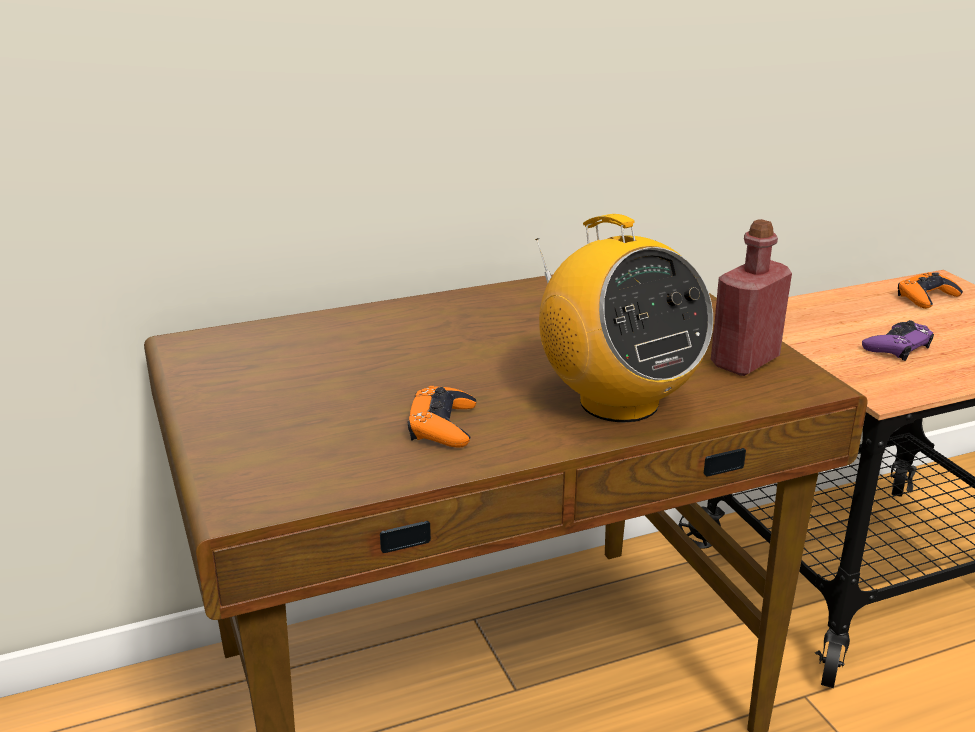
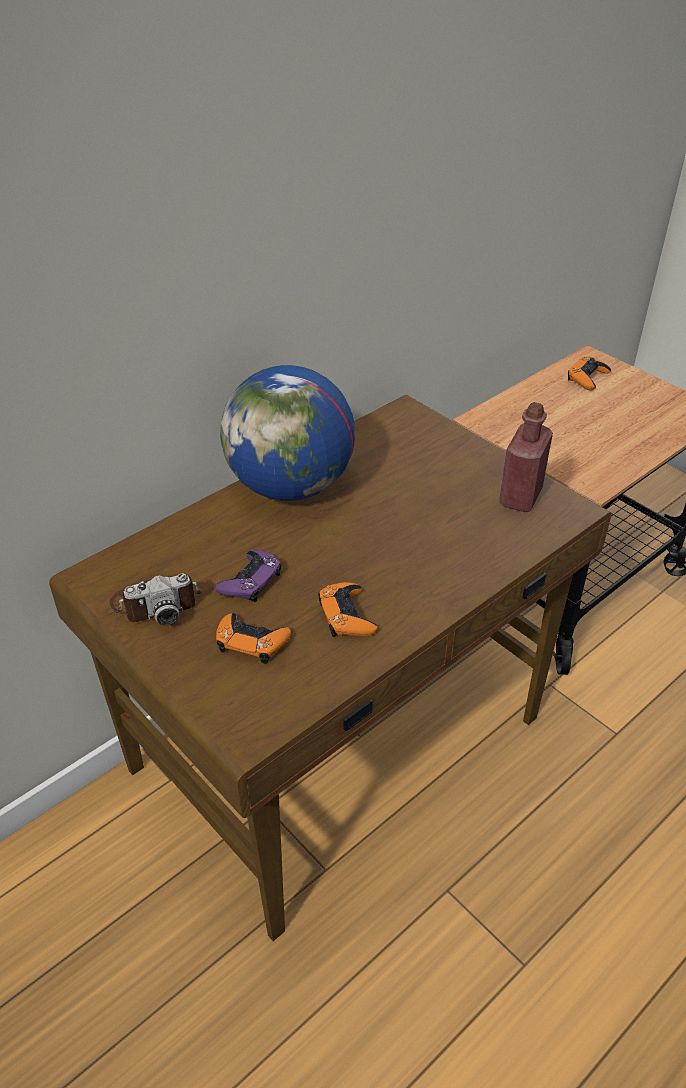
camera: 20 degrees left, 15 degrees up
(236, 375) = (156, 603): none -> camera
(312, 426) = (251, 642): none -> orange game controller
(462, 310) = (291, 486): none -> globe
(617, 402) = (455, 560): radio -> none
(897, 347) = (587, 434): purple game controller -> purple game controller (250, 581)

